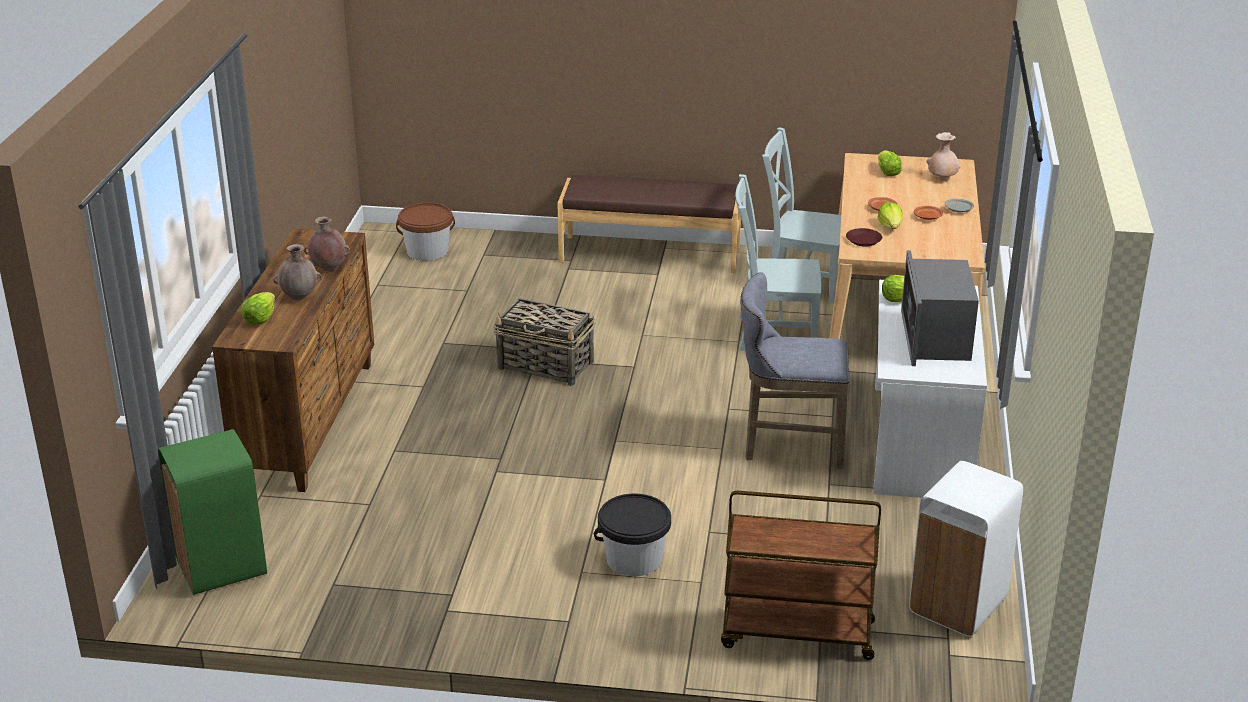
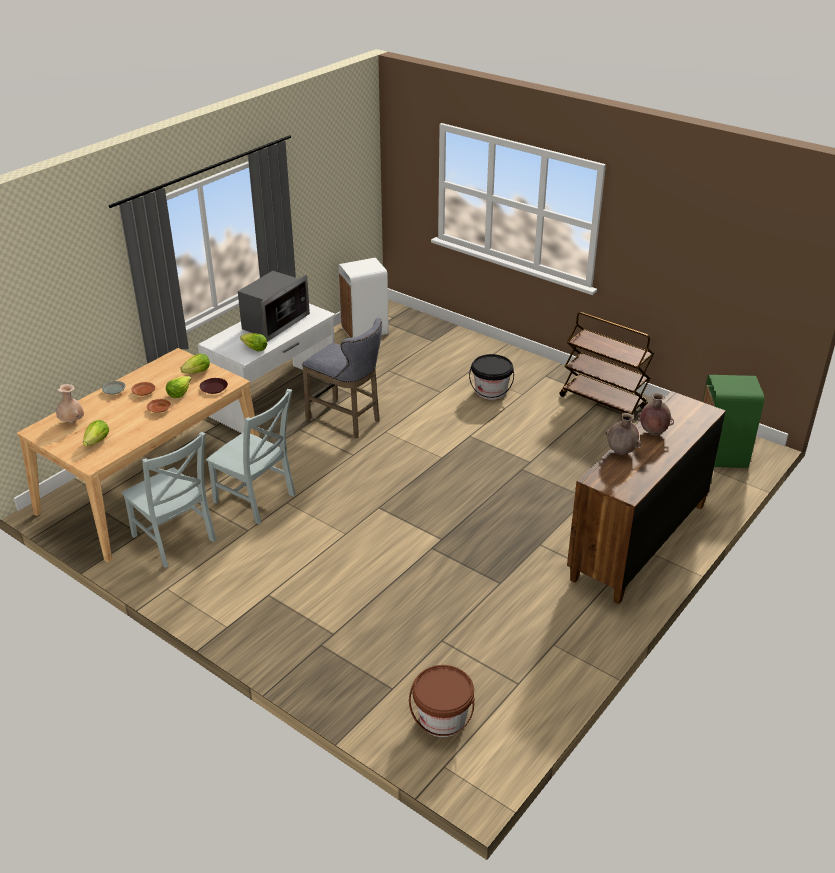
camera: 150 degrees left, 5 degrees up
(260, 319) = (687, 421): lettuce -> lettuce (197, 372)
(546, 366) = (438, 530): basket -> none
(650, 253) = (246, 624): brown bench -> none
(796, 634) = (447, 341): brown cart -> brown cart (603, 402)

